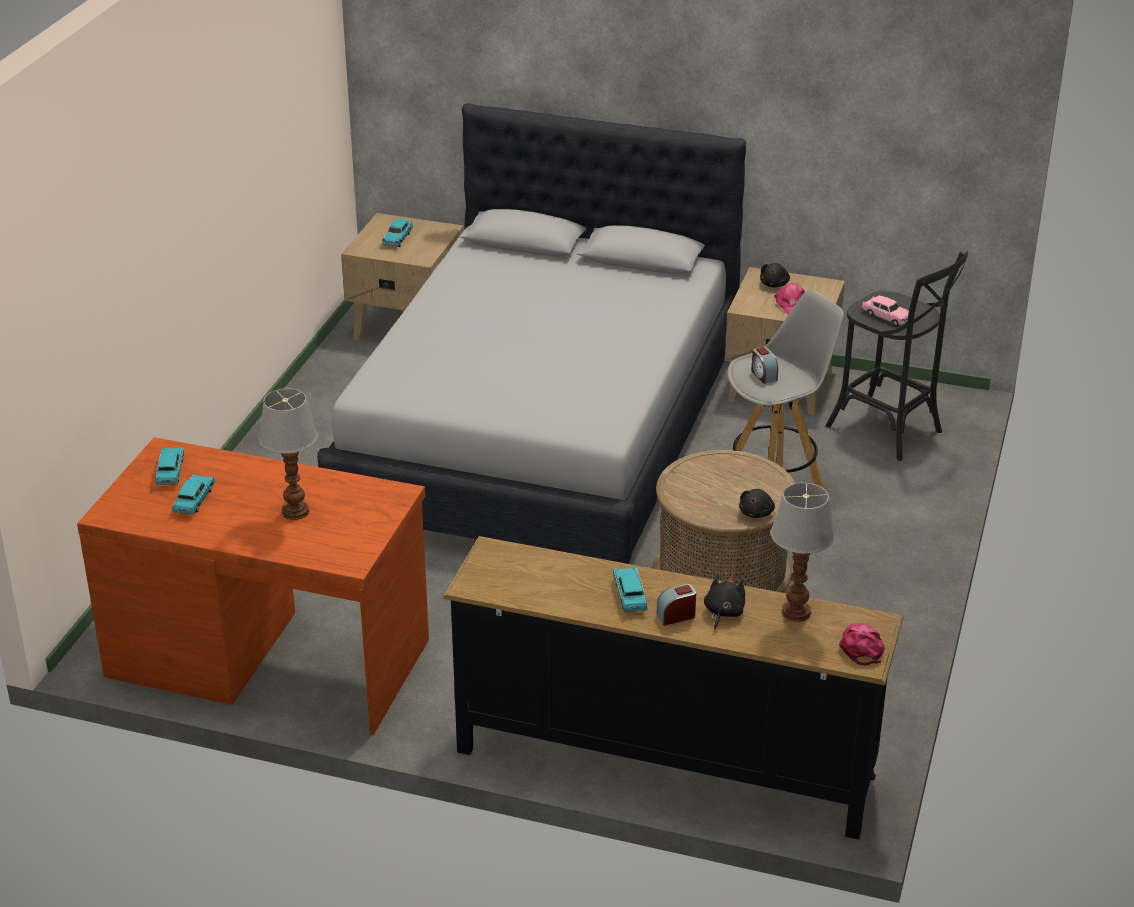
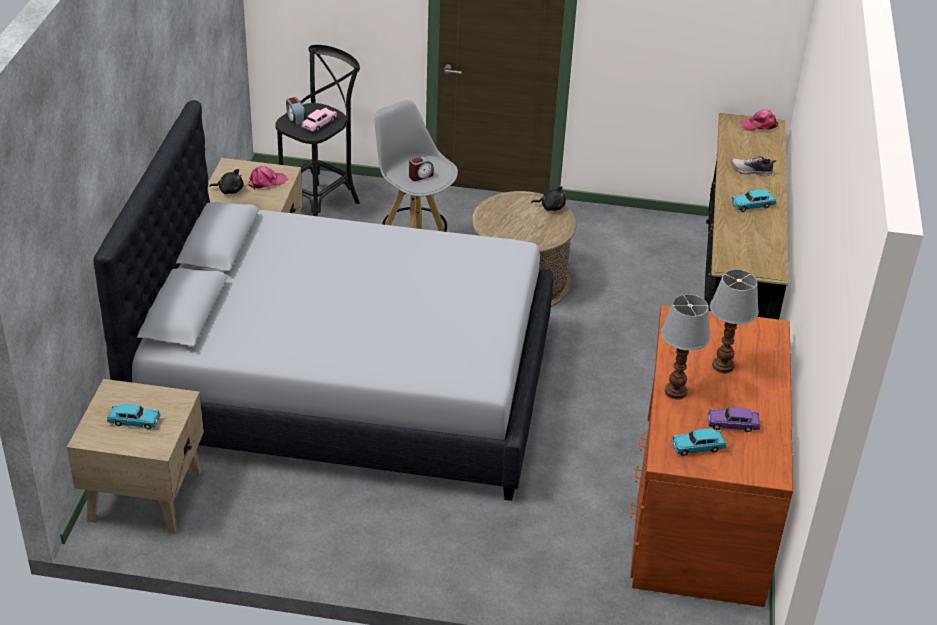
camera: 100 degrees left, 5 degrees up
(194, 501) = (732, 425): turquoise toy car -> purple toy car
(676, 616) = (763, 188): alarm clock -> alarm clock (295, 118)
(723, 613) = (751, 171): black plush toy -> shoe
(795, 612) = (738, 146): table lamp -> table lamp (676, 392)

